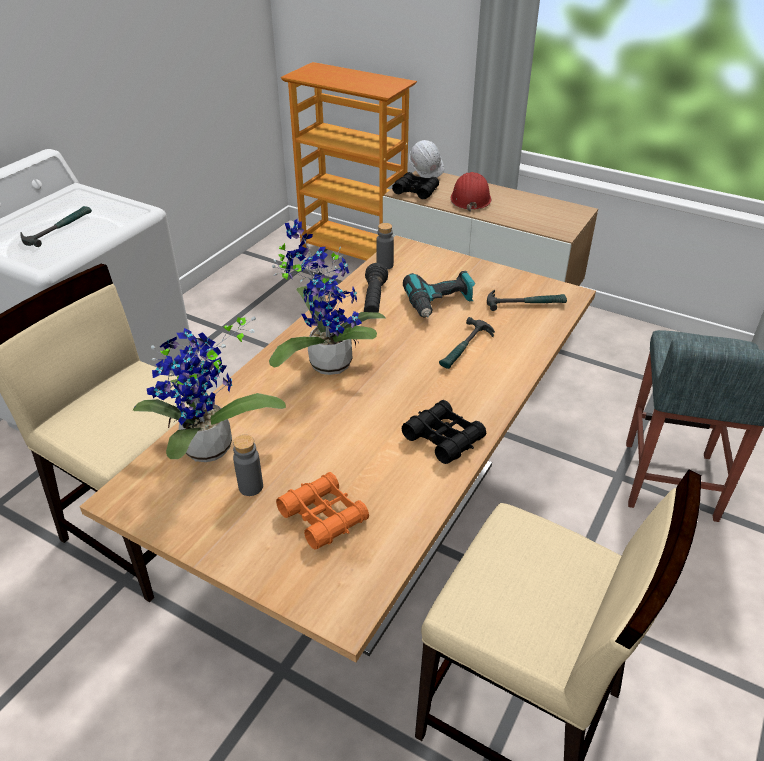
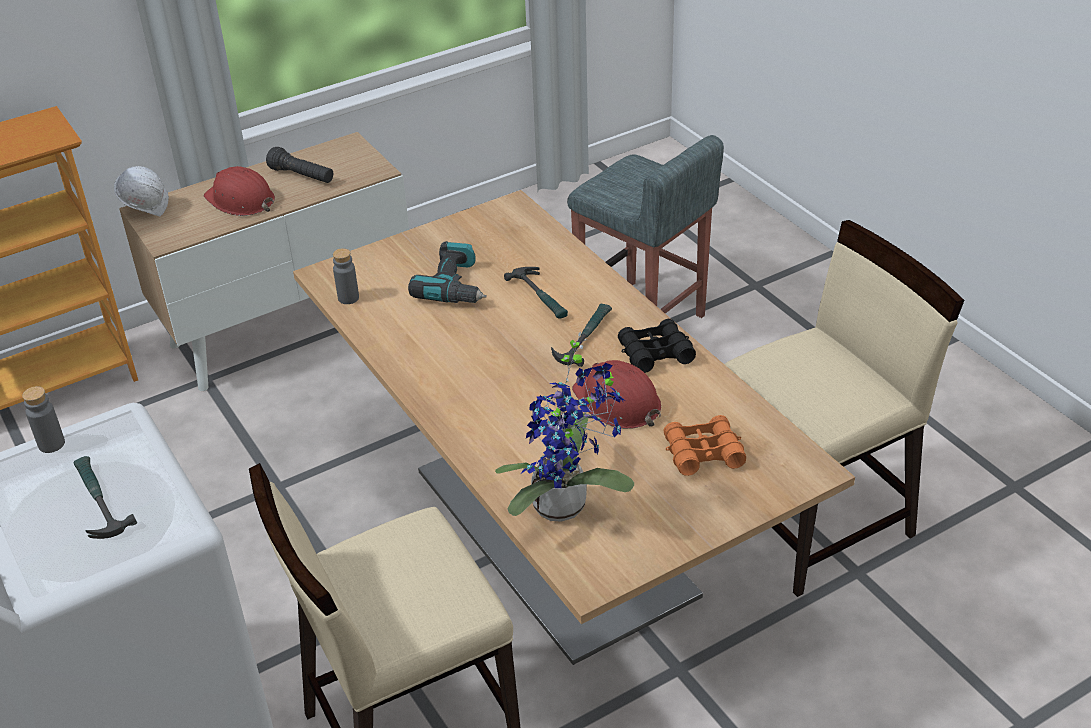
camera: 60 degrees left, 0 degrees up
(251, 487) = (636, 488): grey bottle -> grey bottle (51, 444)
(326, 361) = (486, 390): potted plant -> none
(359, 437) = (617, 402): none -> red hard hat
(374, 300) = (409, 326): black flashlight -> black flashlight (302, 176)
(415, 191) = (176, 231): black binoculars -> none
(525, 303) = (503, 236): hammer -> hammer (584, 338)

